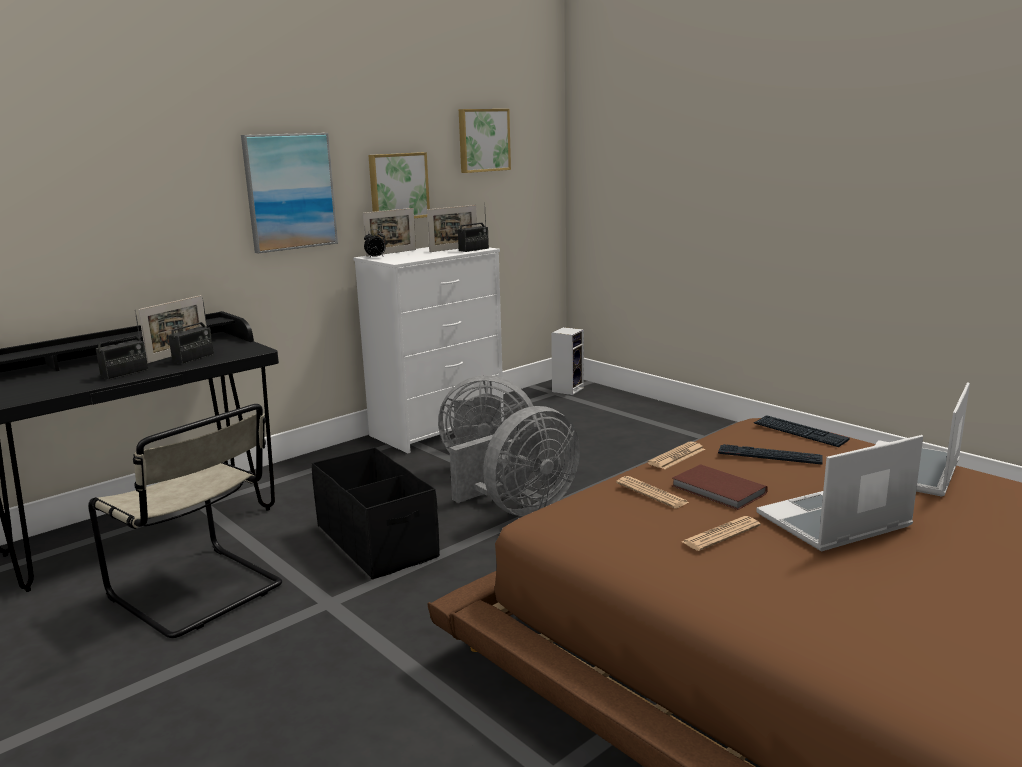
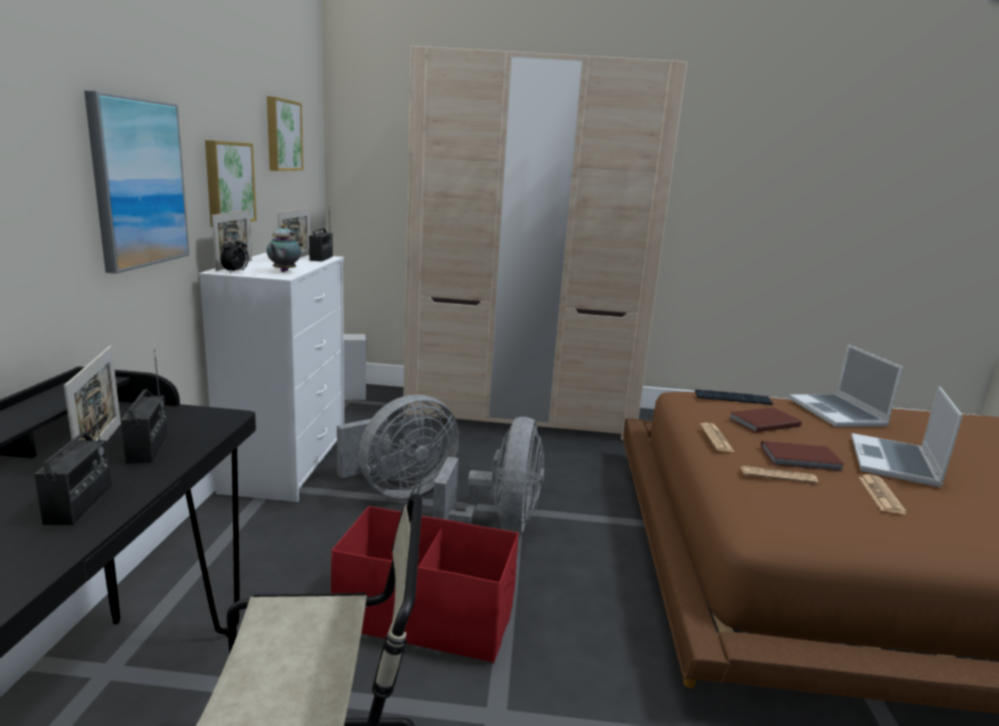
camera: 45 degrees left, 0 degrees up
(377, 541) = (426, 616): black storage box -> red storage box
(409, 258) = (283, 271): none -> teapot
(702, 434) = (520, 414): none -> beige wardrobe
(769, 456) = (762, 422): keyboard -> brown book

